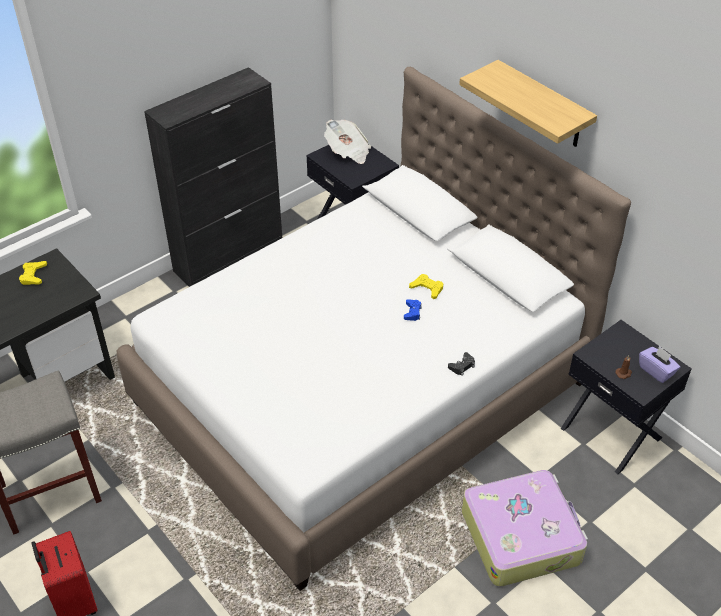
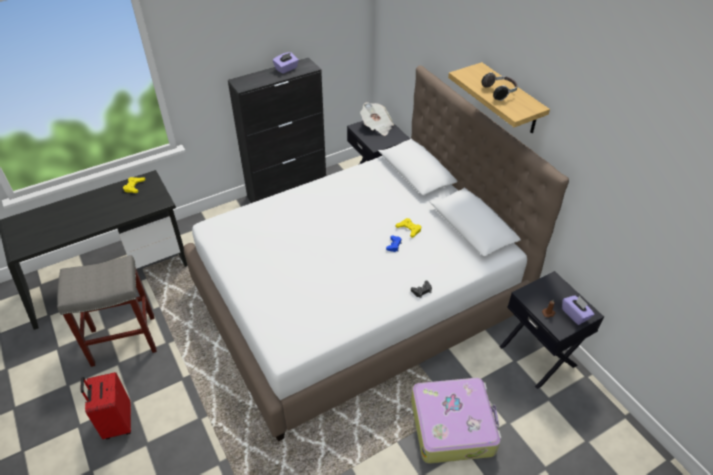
camera: 10 degrees right, 0 degrees up
(223, 87) = (286, 69): none -> purple tissue box
(530, 99) = (499, 92): none -> headphones

